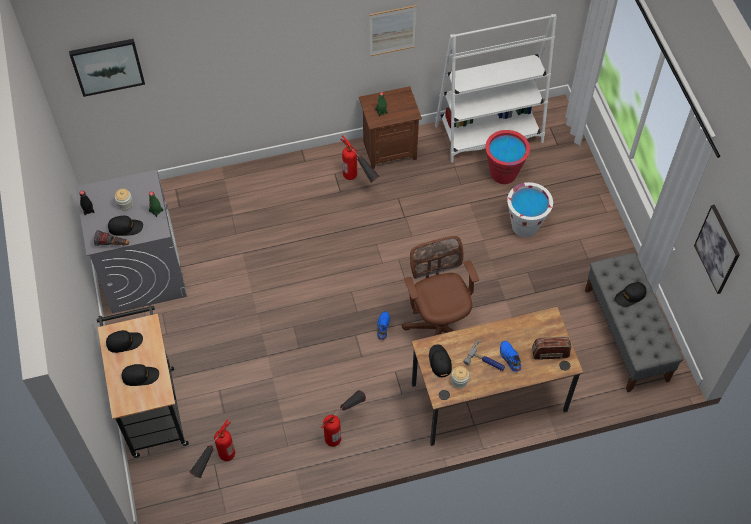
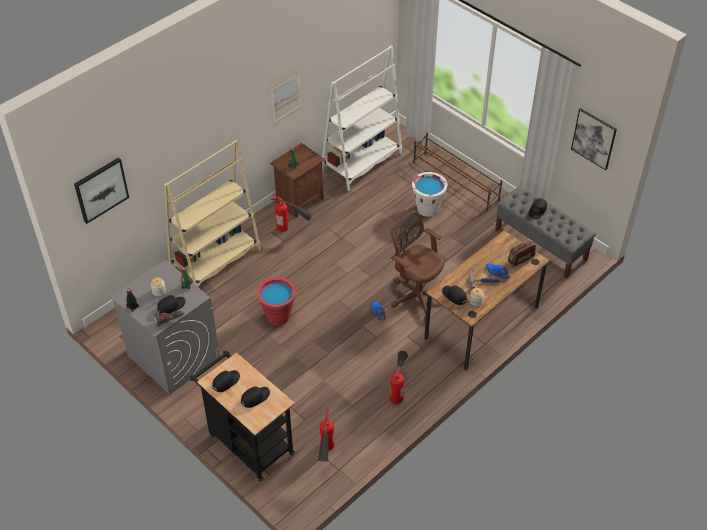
camera: 30 degrees left, 10 degrees down
(255, 182) = (216, 261): none -> beige bookcase
(503, 173) = (389, 183): red bucket -> red bucket (278, 316)
(581, 206) = (455, 182): none -> brown shoe rack

